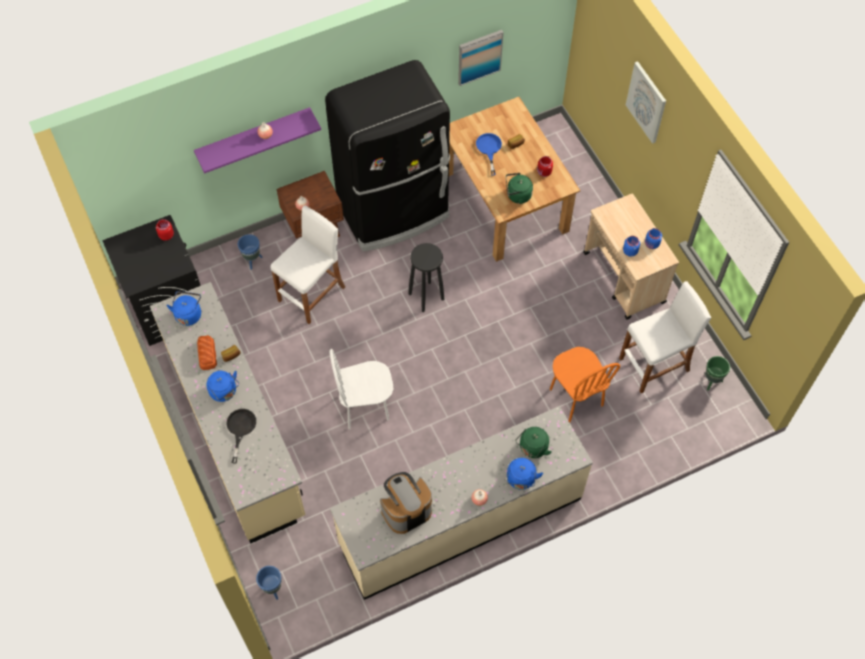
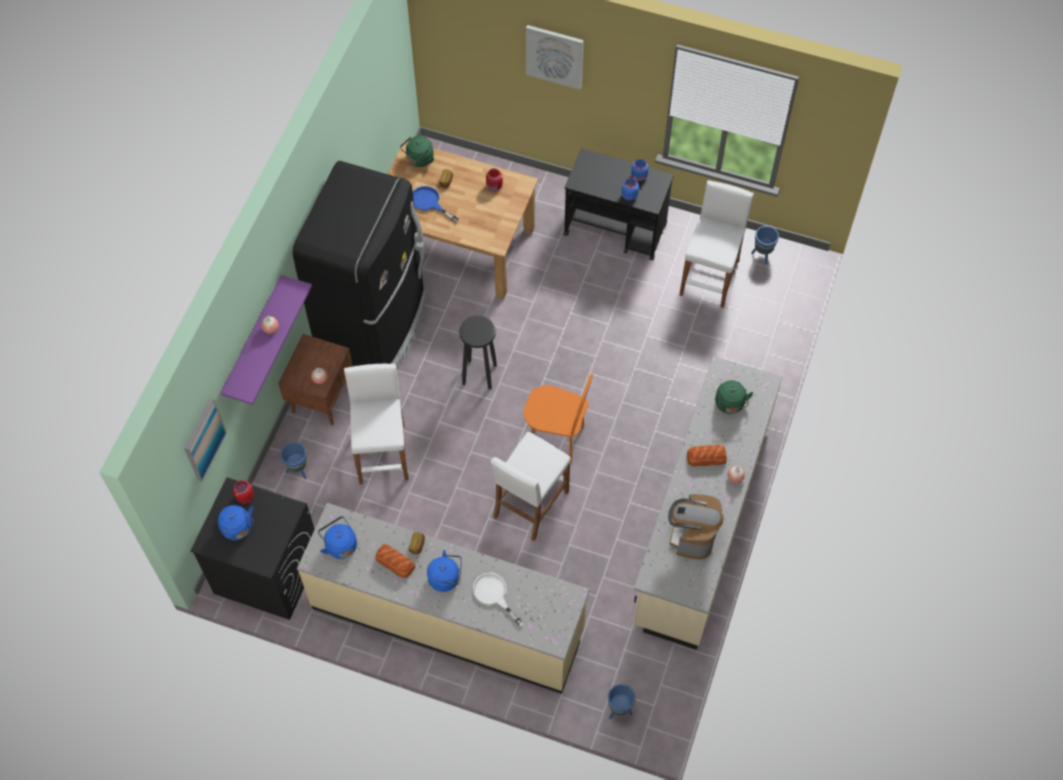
camera: 45 degrees left, 0 degrees up
(240, 429) = (494, 594): black frying pan -> white frying pan
(365, 407) = (530, 504): white chair -> white stool
(475, 468) = (706, 457): none -> bread
(479, 56) = (367, 123): picture -> picture (203, 439)
(517, 195) = (494, 222): green kettle -> green kettle (419, 160)
(521, 480) = (748, 435): blue kettle -> blue kettle (238, 529)
(575, 398) = (680, 353): orange chair -> orange chair (556, 438)
(624, 278) = (616, 229): beige cart -> black cart
(711, 381) = (762, 255): green planter -> blue planter

